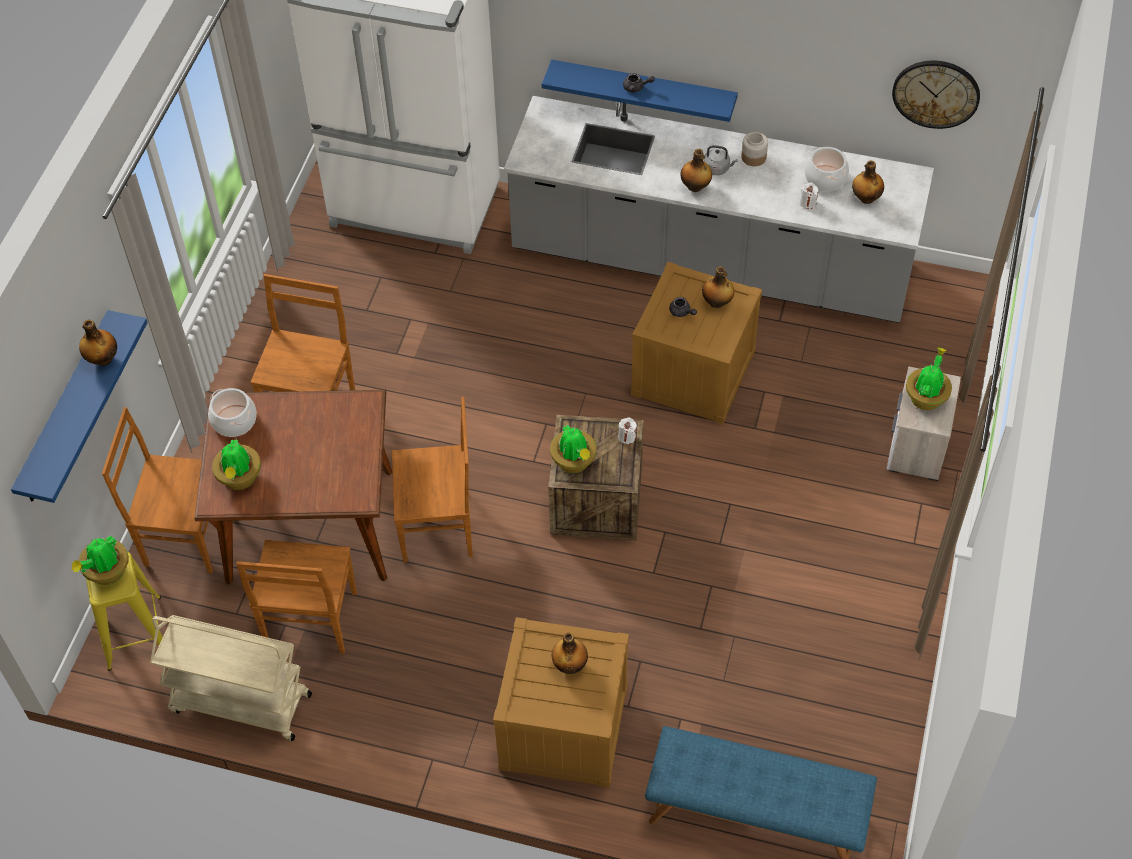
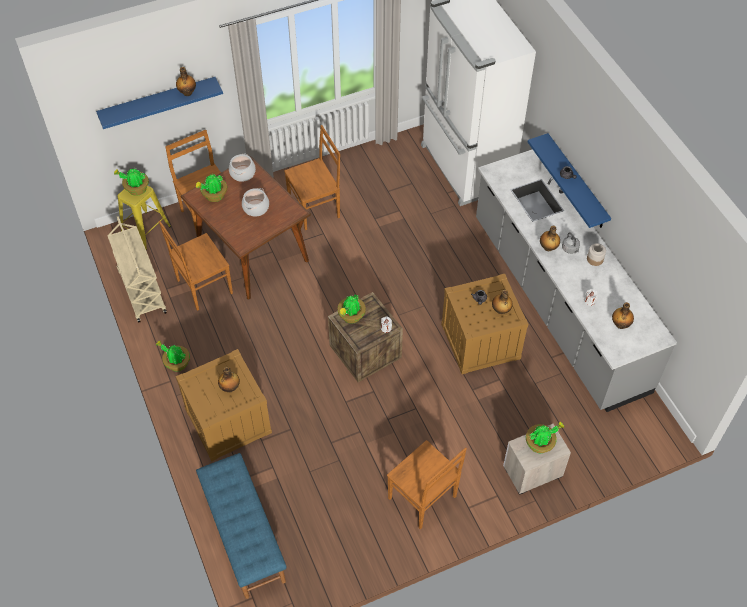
camera: 50 degrees right, 0 degrees up
(410, 734) = (176, 363): none -> potted plant
(439, 527) = (294, 300): brown chair -> brown chair (423, 499)
(825, 178) = (614, 298): cooking pot -> cooking pot (256, 208)
(936, 93) = (690, 296): wall clock -> none

